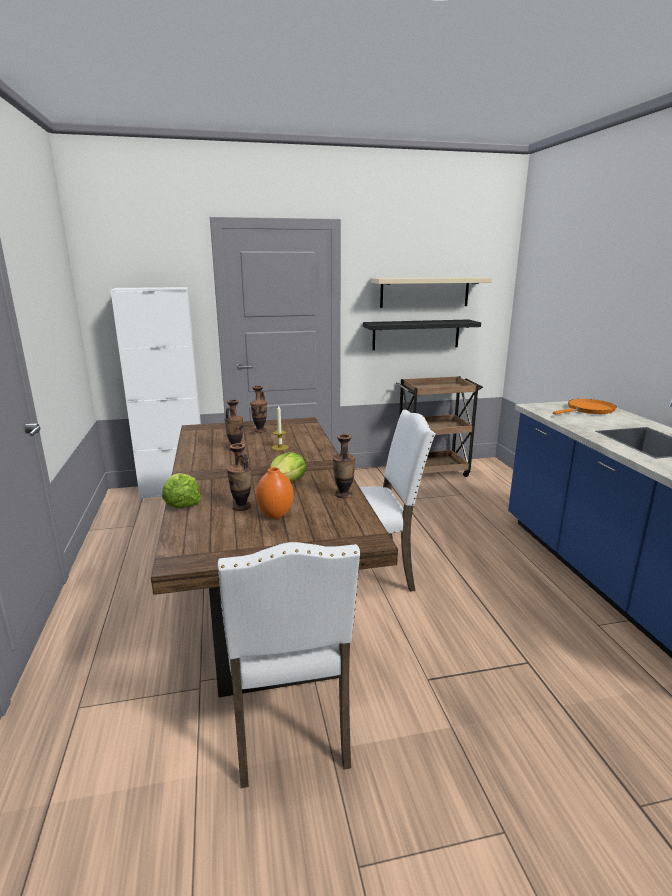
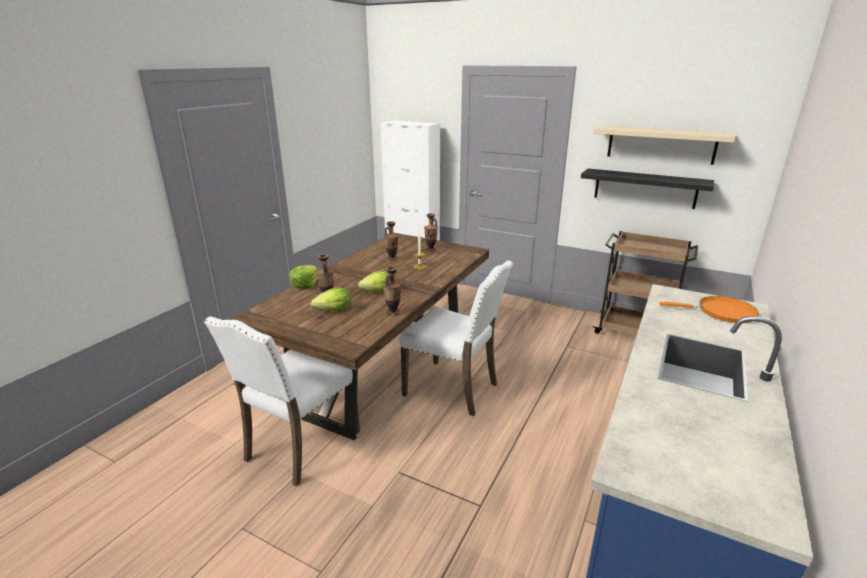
camera: 40 degrees right, 5 degrees up
(276, 515) = (334, 310): orange vase -> lettuce

